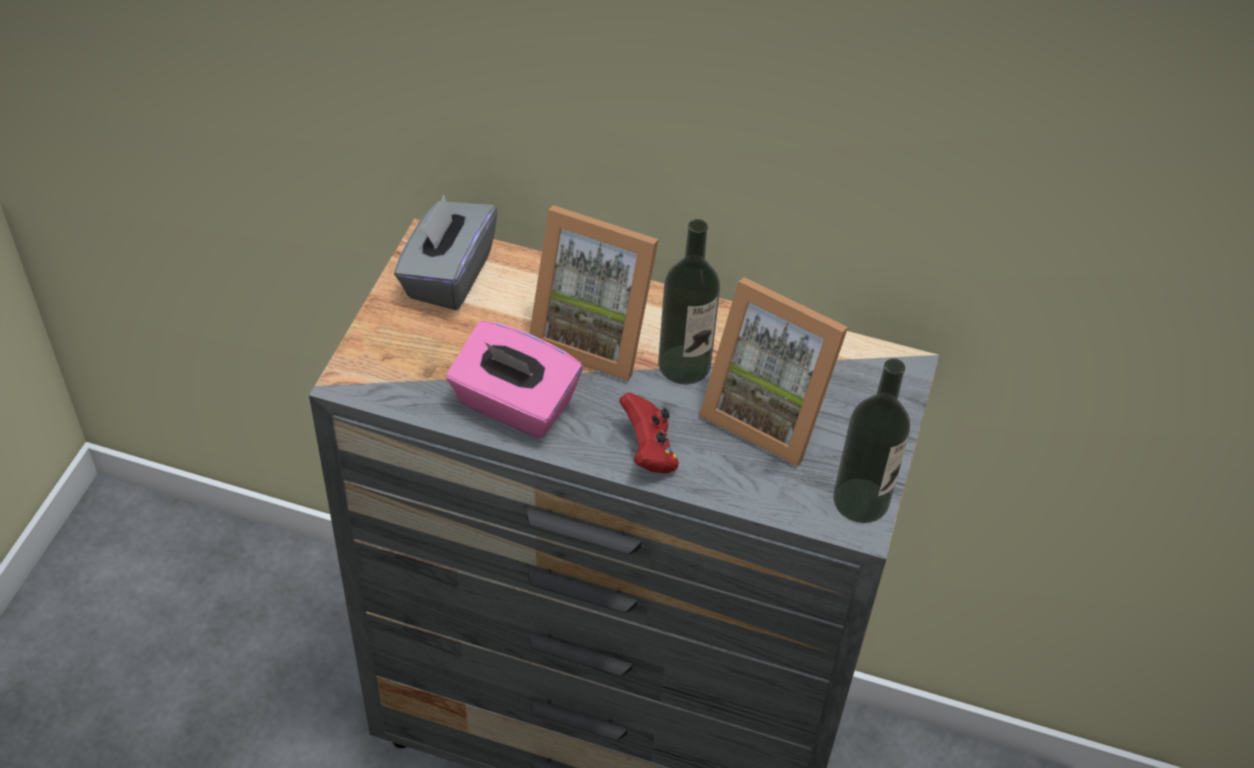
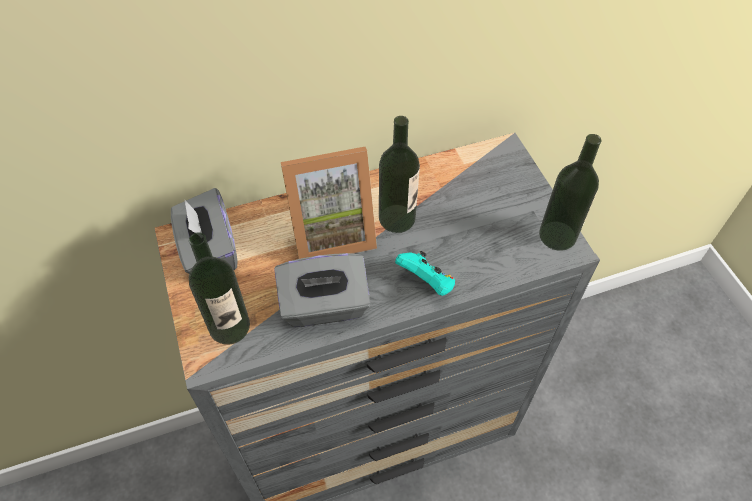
camera: 35 degrees left, 5 degrees up
(400, 363) = (229, 326): none -> bottle
(514, 405) = (324, 306): pink tissue box -> grey tissue box
(649, 451) = (426, 282): red game controller -> turquoise game controller
(769, 412) = (466, 216): picture frame -> none

